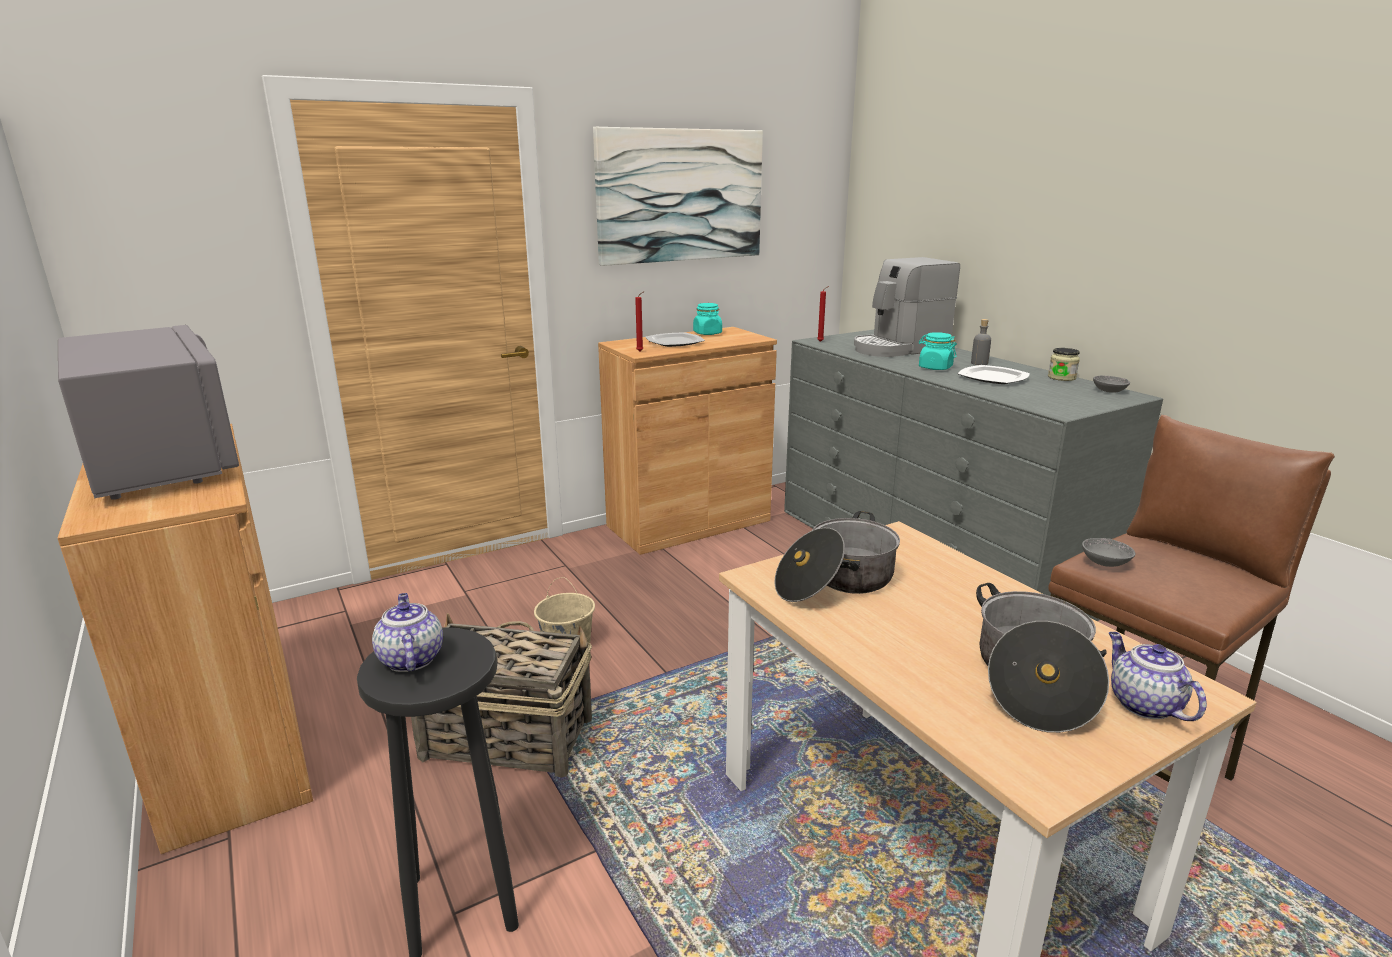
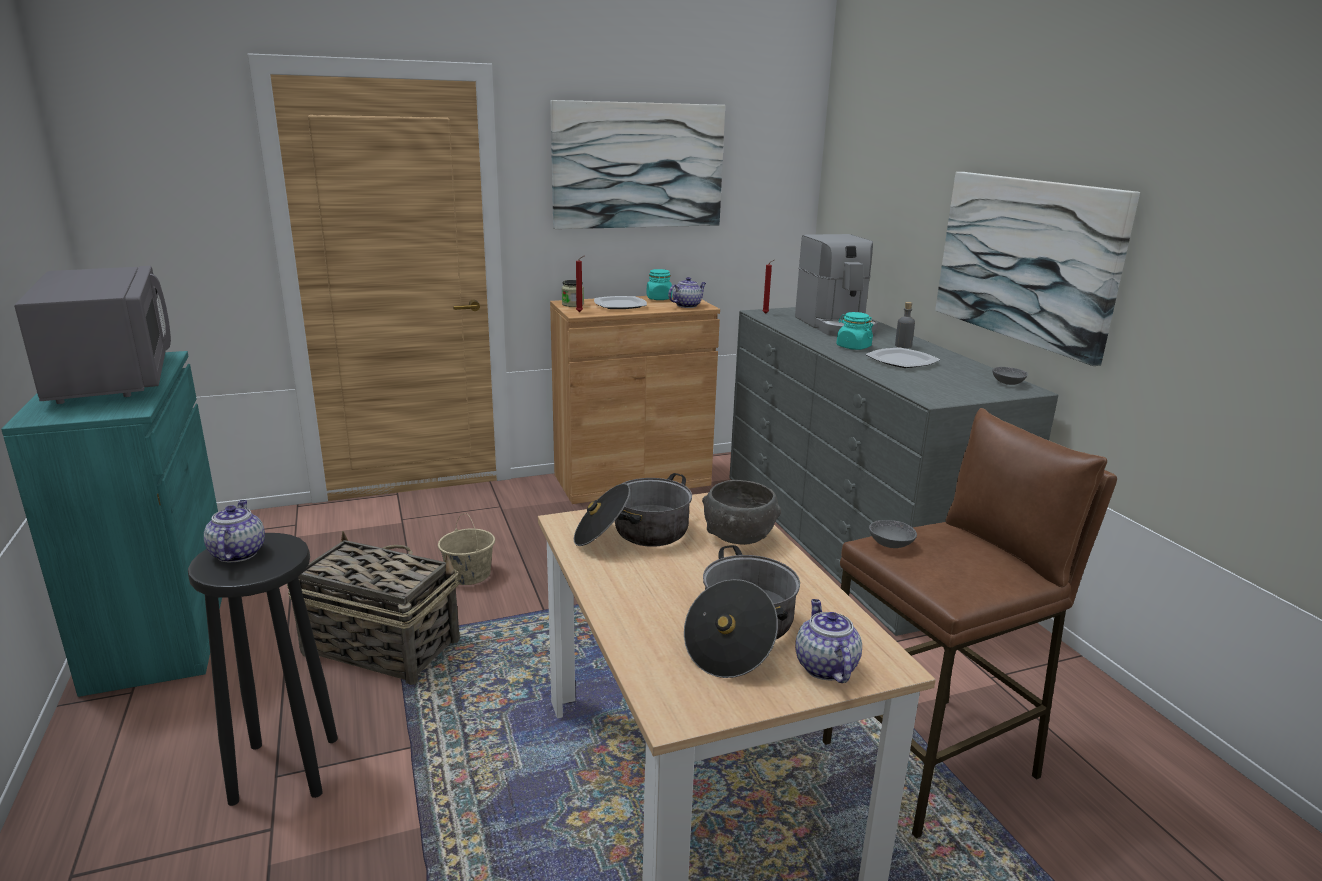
camera: 10 degrees right, 0 degrees up
(233, 747) = (162, 624): brown cabinet -> turquoise cabinet
(742, 338) = (687, 305): none -> teapot
(899, 348) = (836, 326): coffee machine -> coffee machine turned 90 degrees counterclockwise
(944, 572) = (739, 537): none -> grey bowl
(1061, 377) = (973, 366): jar -> jar (572, 304)
(1114, 269) = (1026, 260): none -> picture

